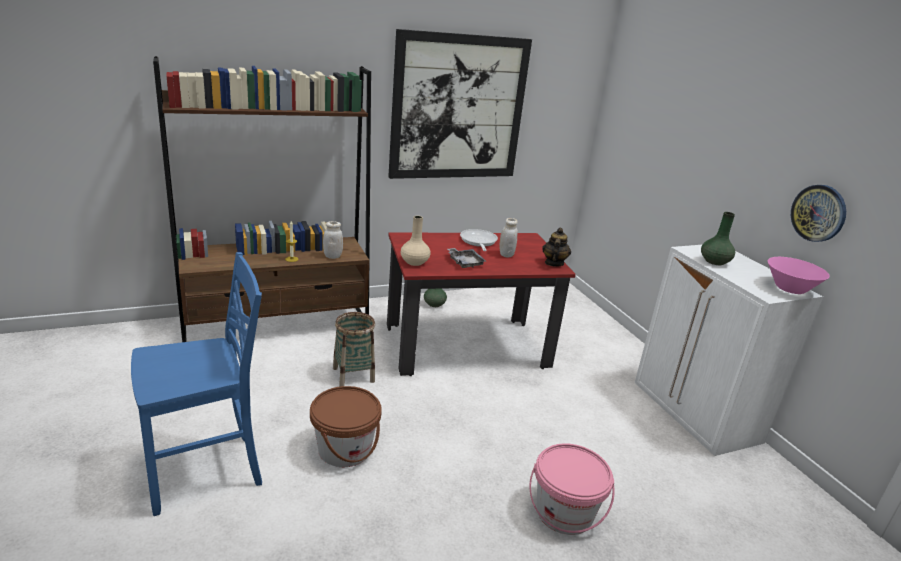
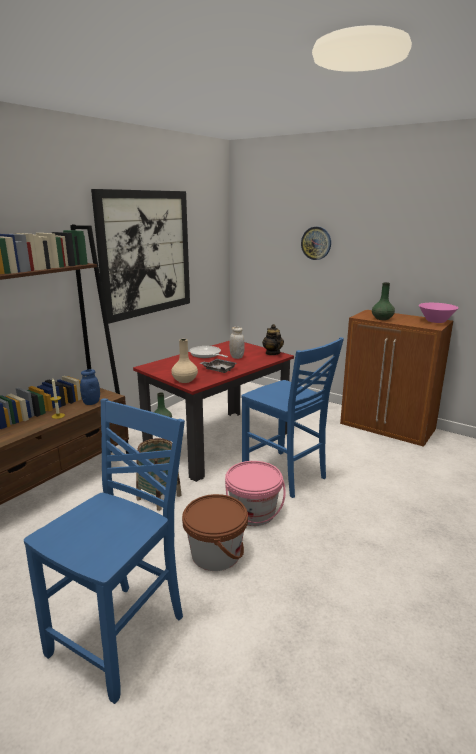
camera: 30 degrees left, 5 degrees down
(332, 256) = (91, 402): white jar -> blue jar
(497, 410) = (285, 475): none -> blue chair
(564, 512) = (395, 518): pink bucket -> pink bucket (253, 512)
(696, 411) = (387, 426): white cabinet -> brown cabinet
(818, 213) = (435, 269): wall clock -> wall clock (316, 243)

